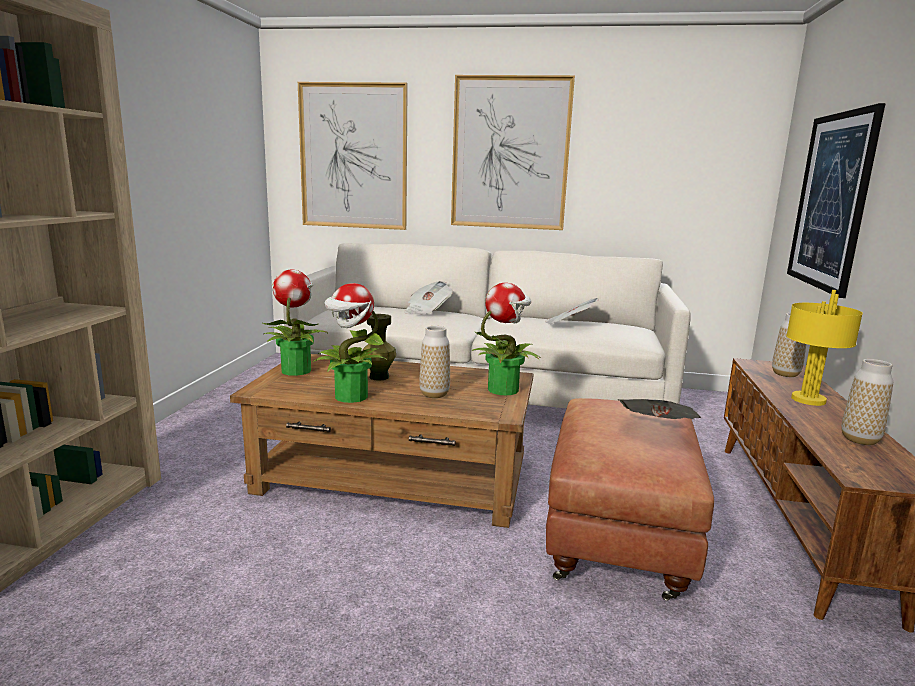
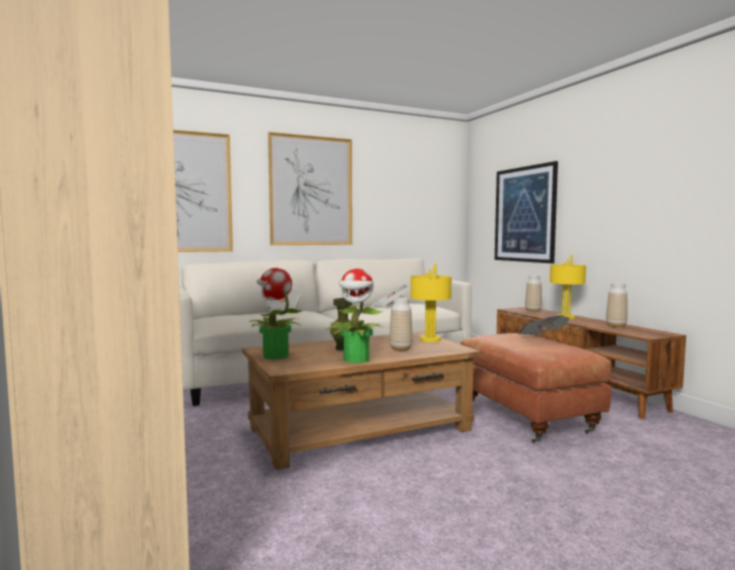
camera: 35 degrees left, 10 degrees down
(503, 389) = (429, 340): potted plant -> yellow table lamp

